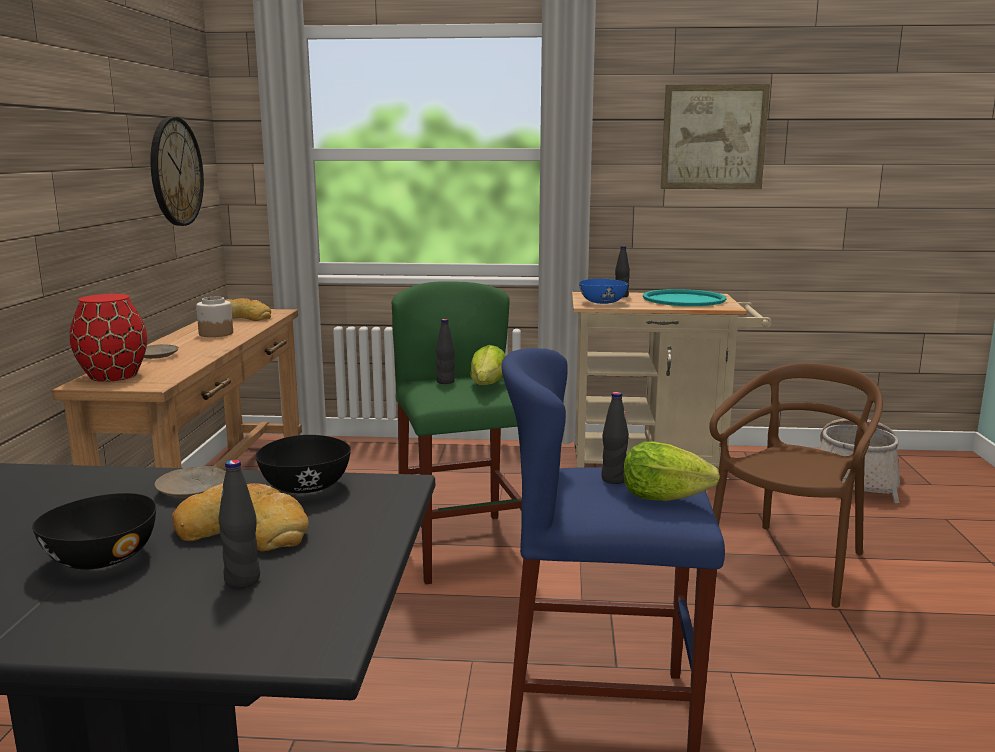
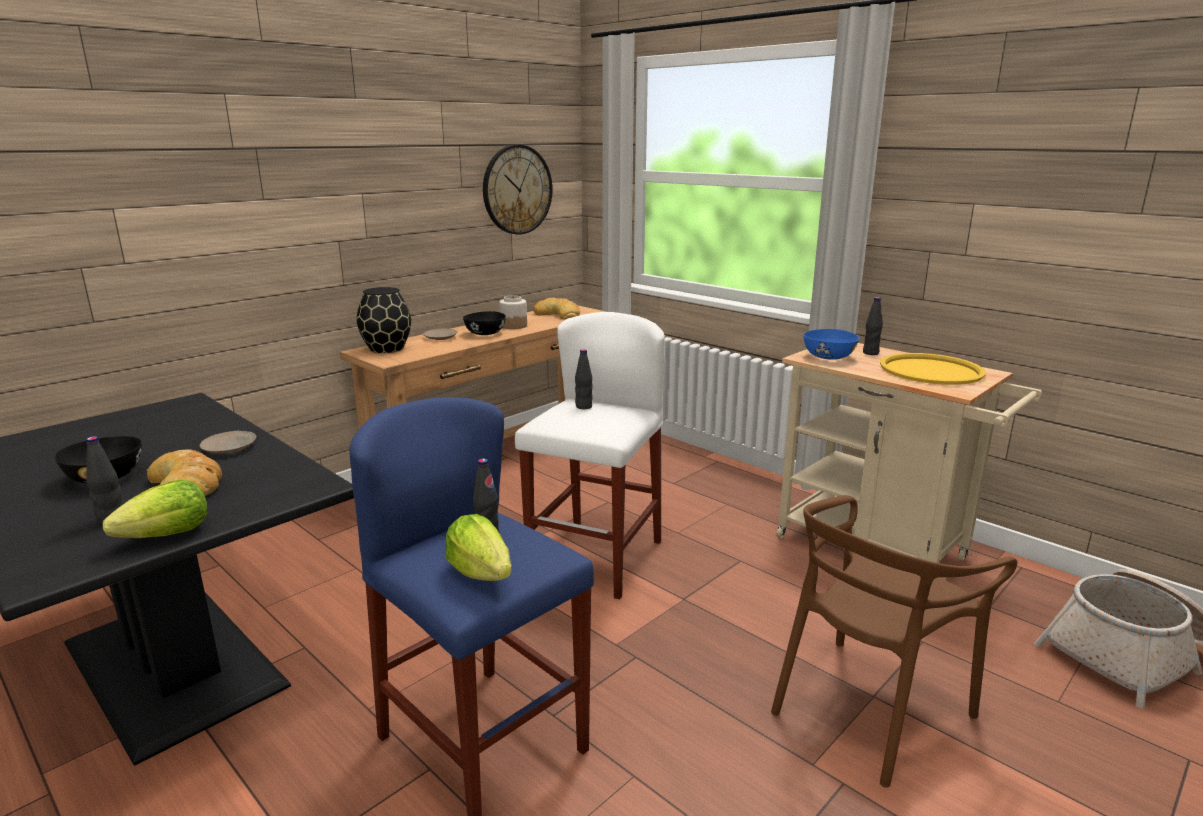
camera: 40 degrees right, 5 degrees up
(114, 375) = (387, 348): red vase -> black vase
(306, 487) = (276, 467): black bowl -> black bowl (485, 333)
(463, 548) = (596, 558): green stool -> white stool
(488, 385) = (606, 419): lettuce -> lettuce (168, 535)
(683, 299) = (930, 370): turquoise tray -> yellow tray
(713, 137) = (1038, 173): picture -> none
(789, 563) = (868, 708): brown chair -> brown chair turned 150 degrees clockwise

